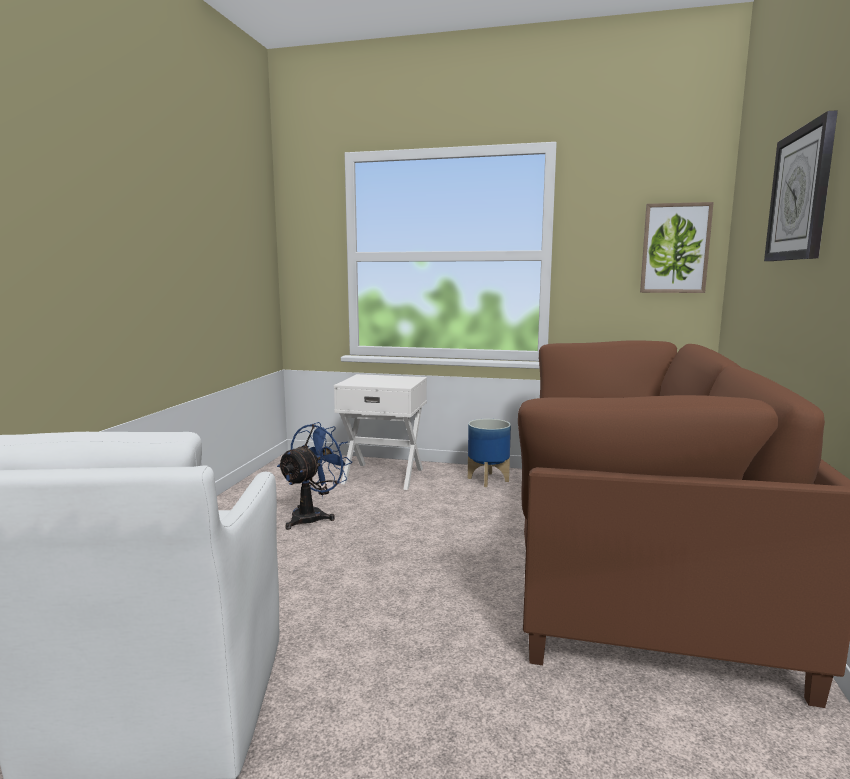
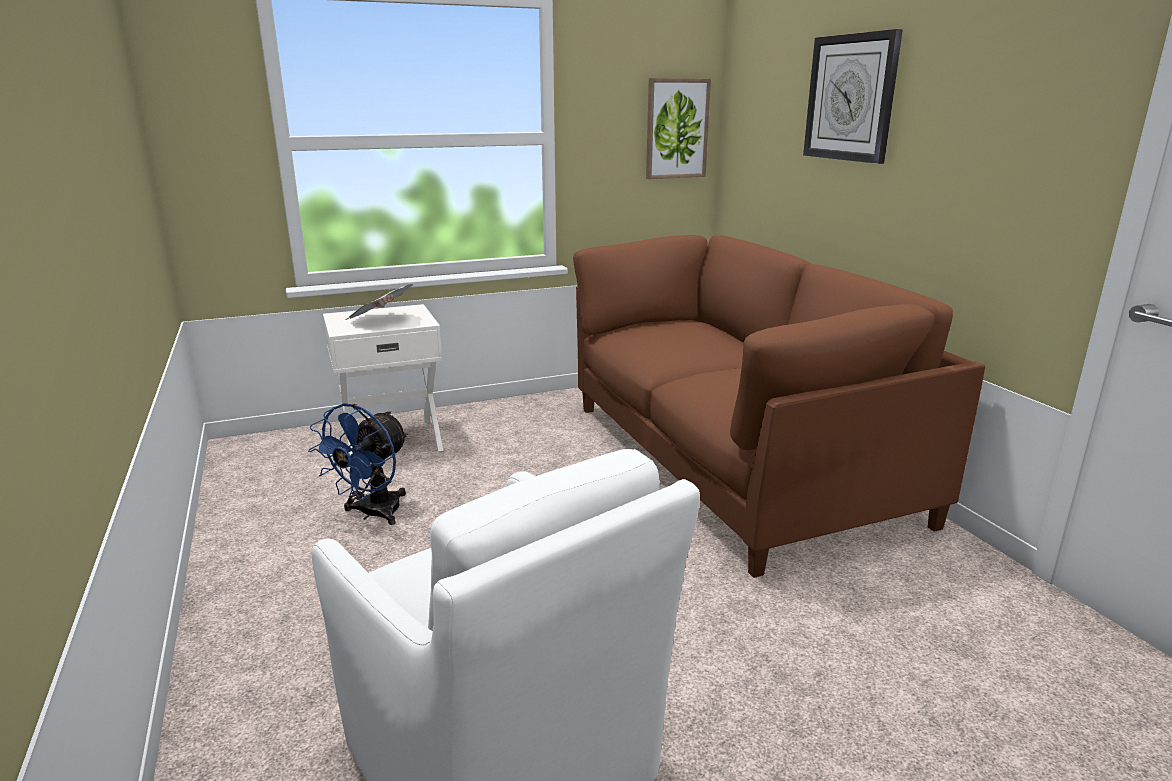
camera: 35 degrees left, 10 degrees up
(313, 516) = (372, 514): blue fan -> blue fan turned 150 degrees counterclockwise
(380, 381) = (380, 320): none -> newspaper
(488, 479) = (516, 414): planter -> none

